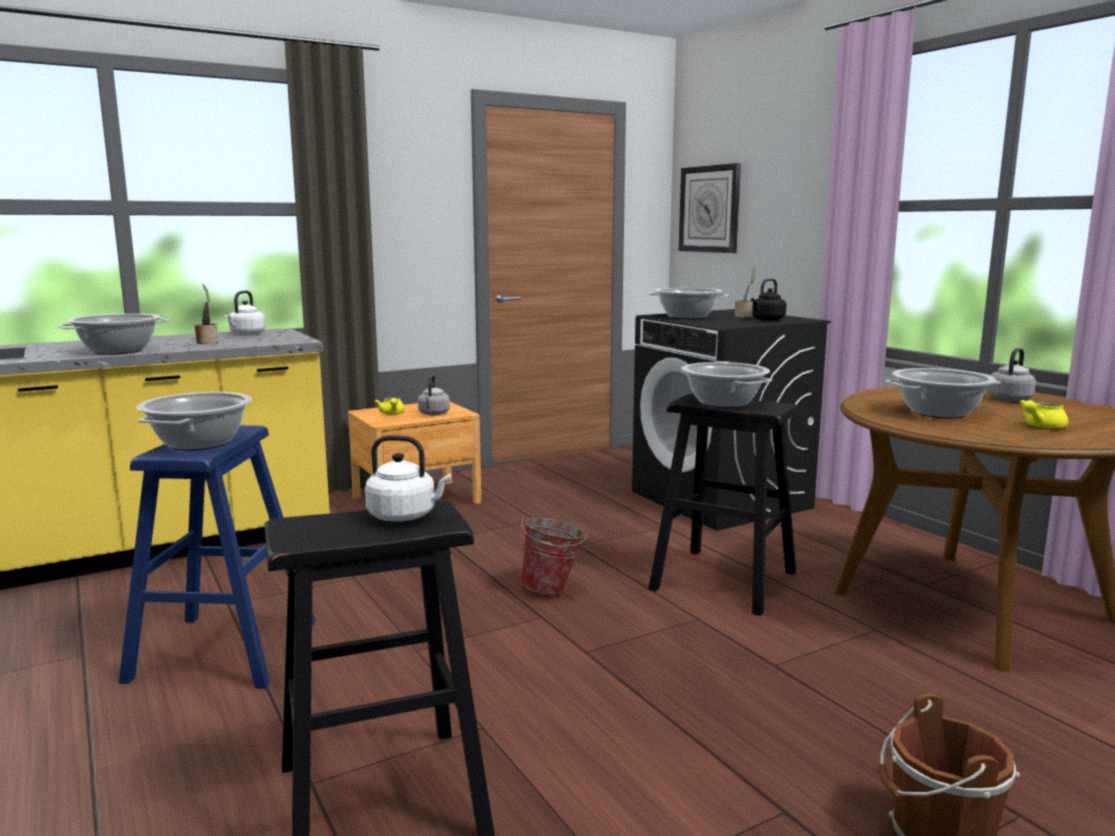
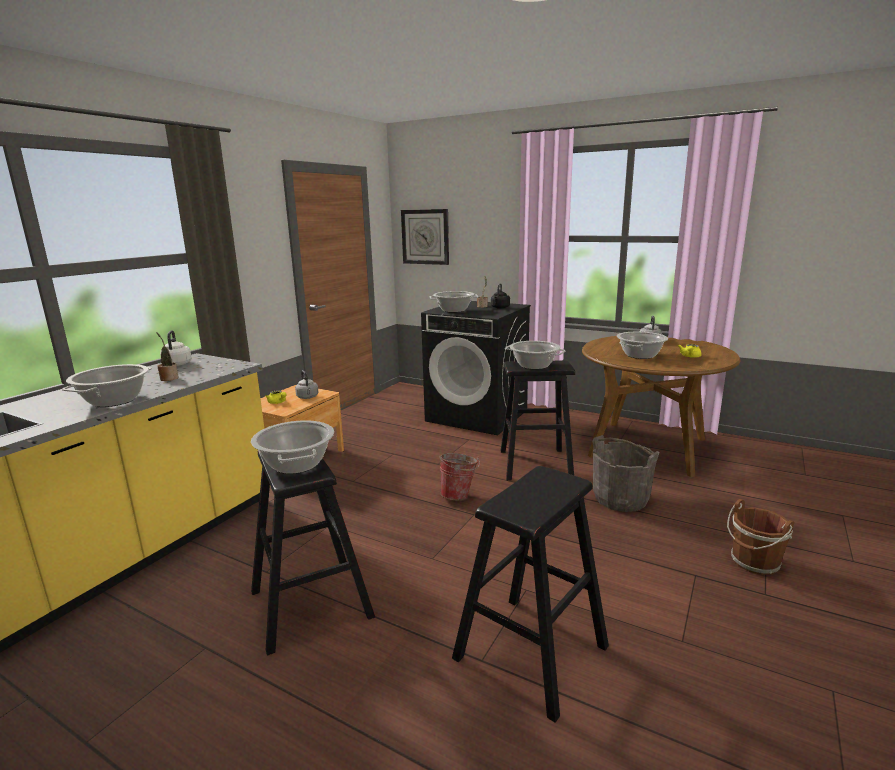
camera: 30 degrees left, 5 degrees up
(224, 650) = (311, 603): blue stool -> black stool
(405, 516) = (545, 482): white kettle -> none
(806, 663) = (620, 498): none -> grey bucket

